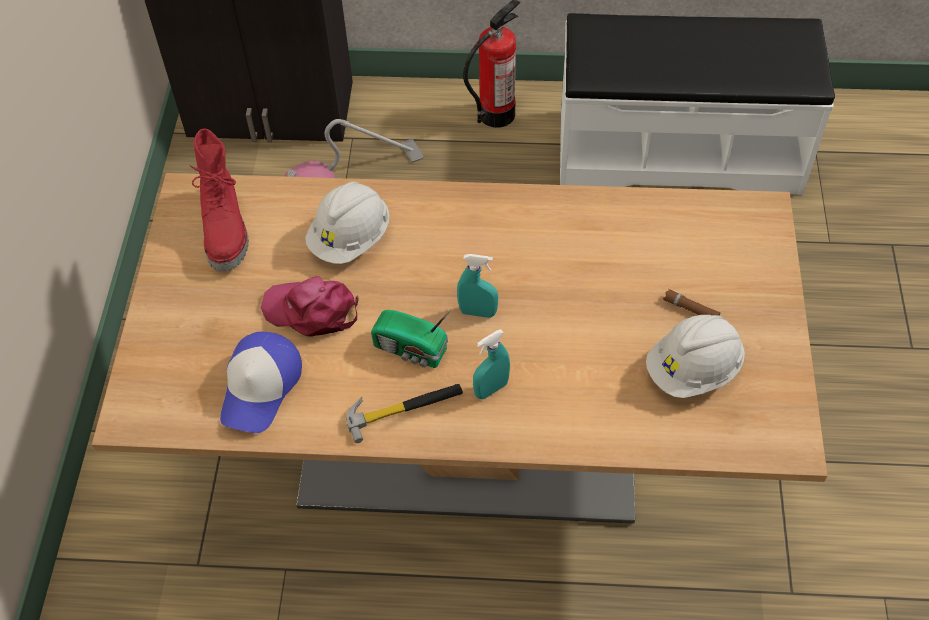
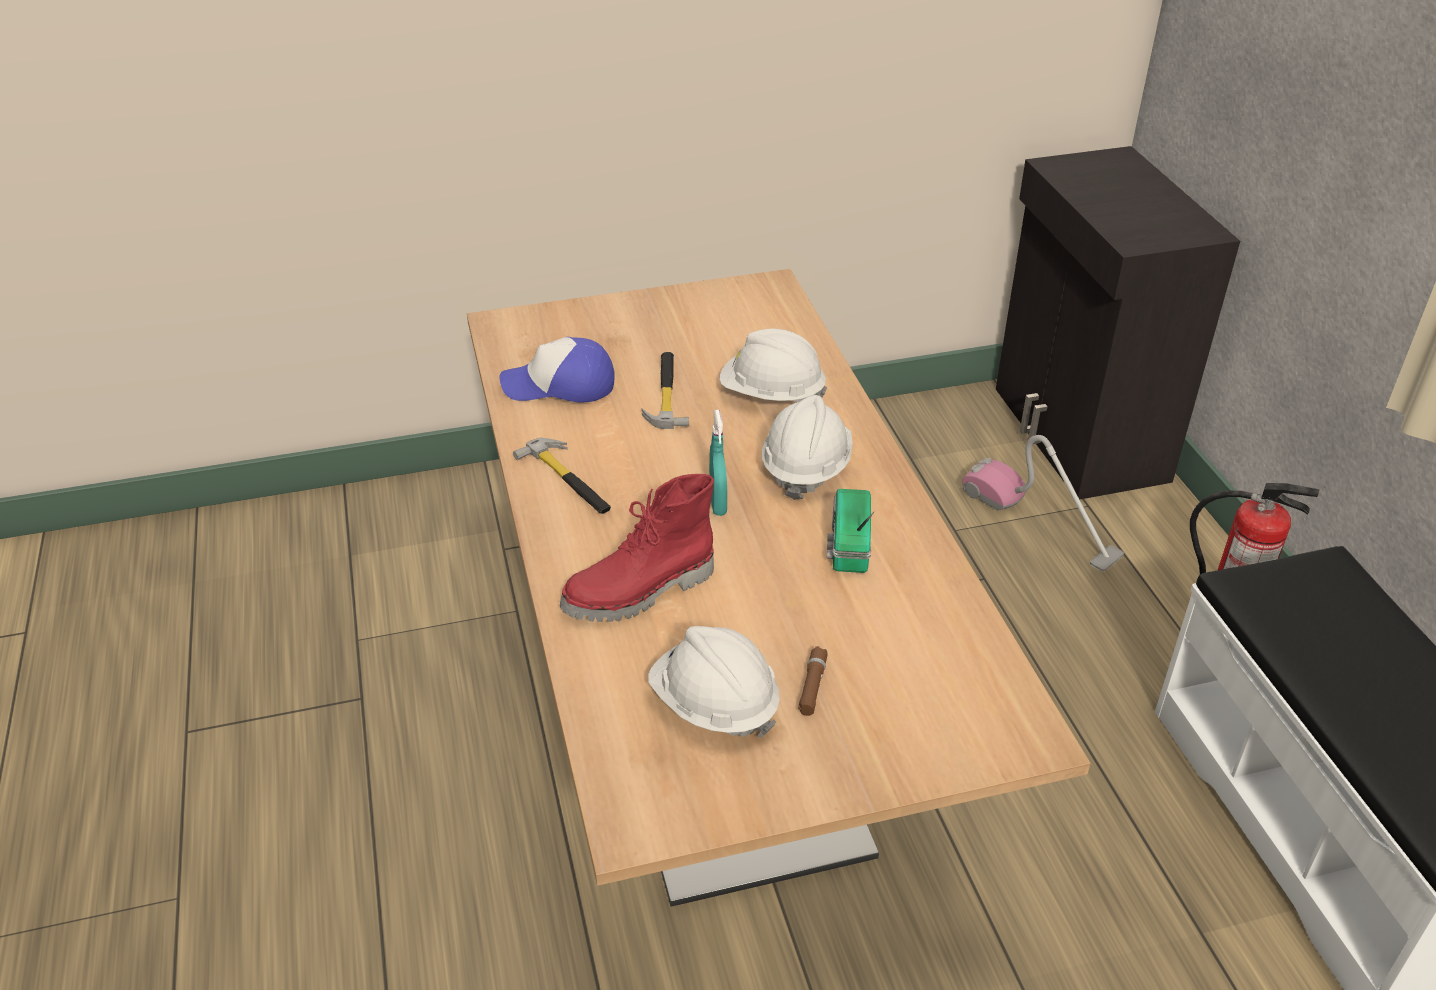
camera: 70 degrees right, 15 degrees down
(226, 229) = (740, 318): red boot -> red boot (640, 593)
(312, 310) = (665, 392): pink cap -> hammer
(411, 350) = (644, 468): radio -> radio (848, 546)
(456, 244) = (806, 468): none -> white hard hat
(491, 389) = (617, 536): turquoise spray bottle -> none

